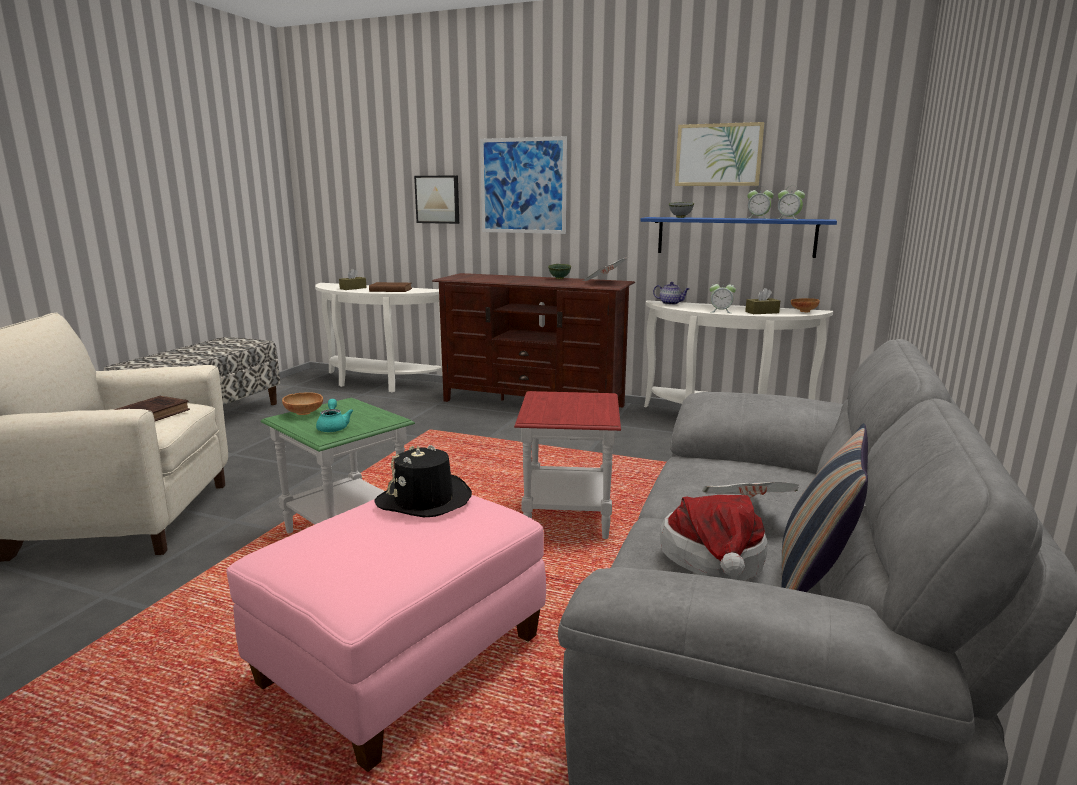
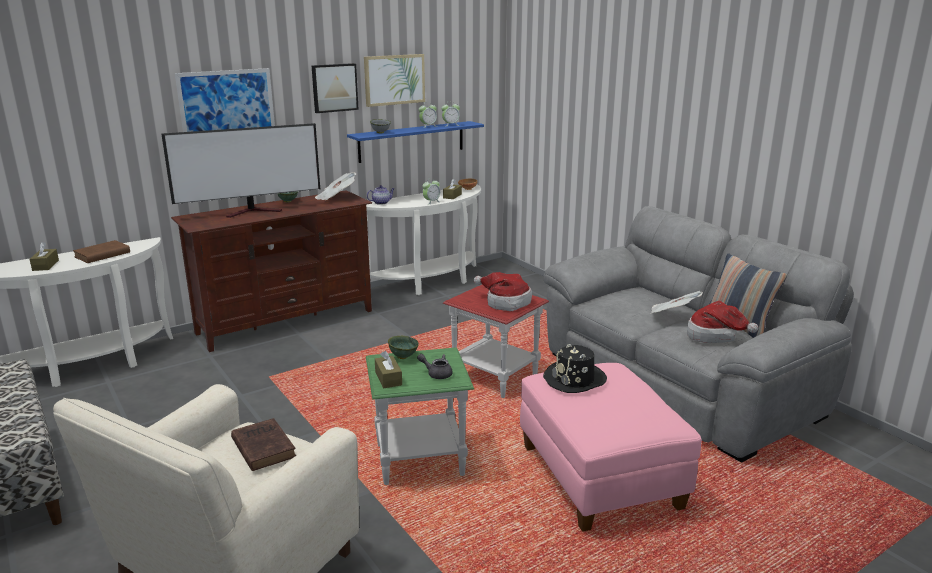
camera: 55 degrees left, 5 degrees up
(304, 414) = (388, 378): brown bowl -> brown tissue box
(333, 427) = (436, 374): turquoise teapot -> grey teapot
(361, 408) = (403, 356): none -> green bowl
(438, 199) = (127, 141): picture -> picture (334, 87)
(513, 279) = (254, 211): none -> television
(568, 411) = (505, 302): none -> hat

